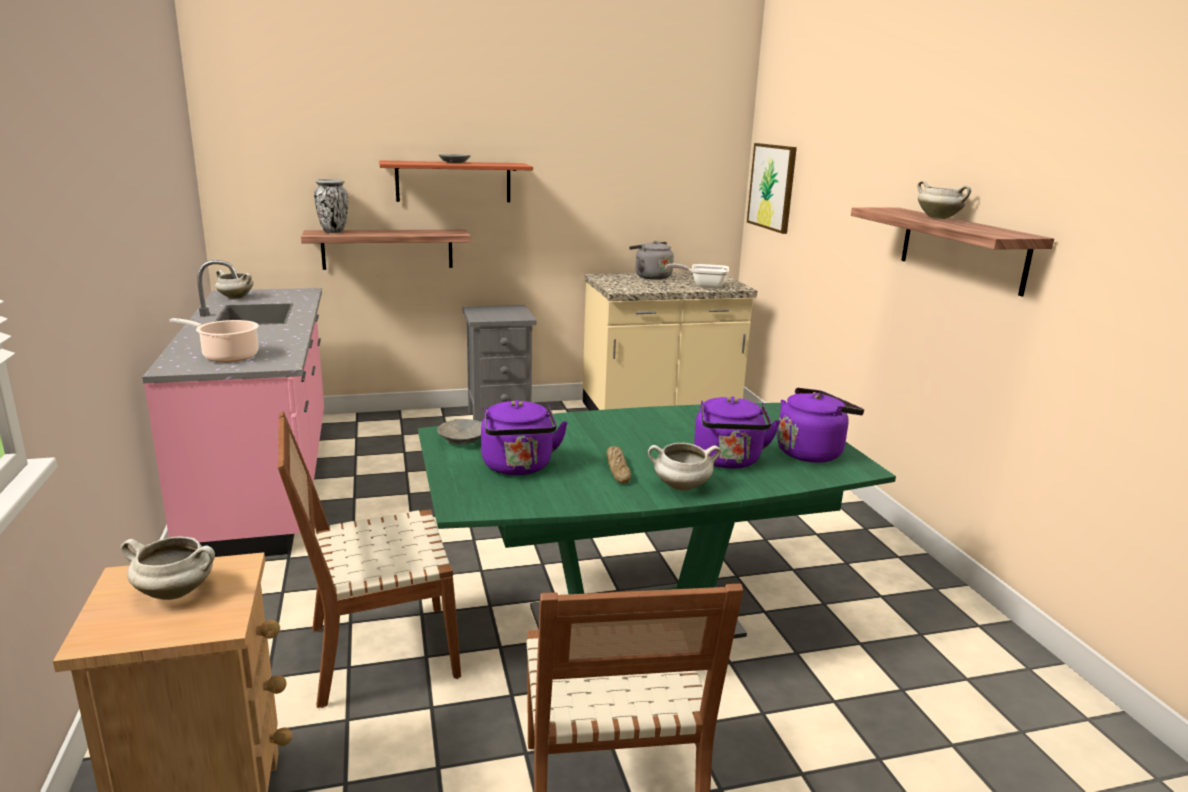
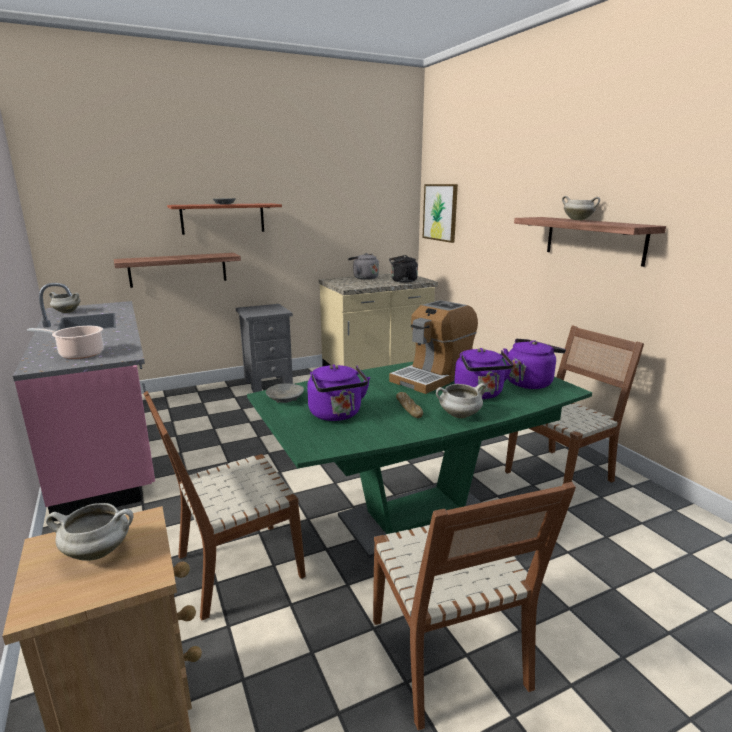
camera: 10 degrees left, 0 degrees up
(333, 232) = (137, 259): vase -> none
(678, 430) = (433, 376): none -> coffee machine
(703, 286) = (402, 281): frying pan -> black kettle
(873, 596) = (561, 475): none -> chair

